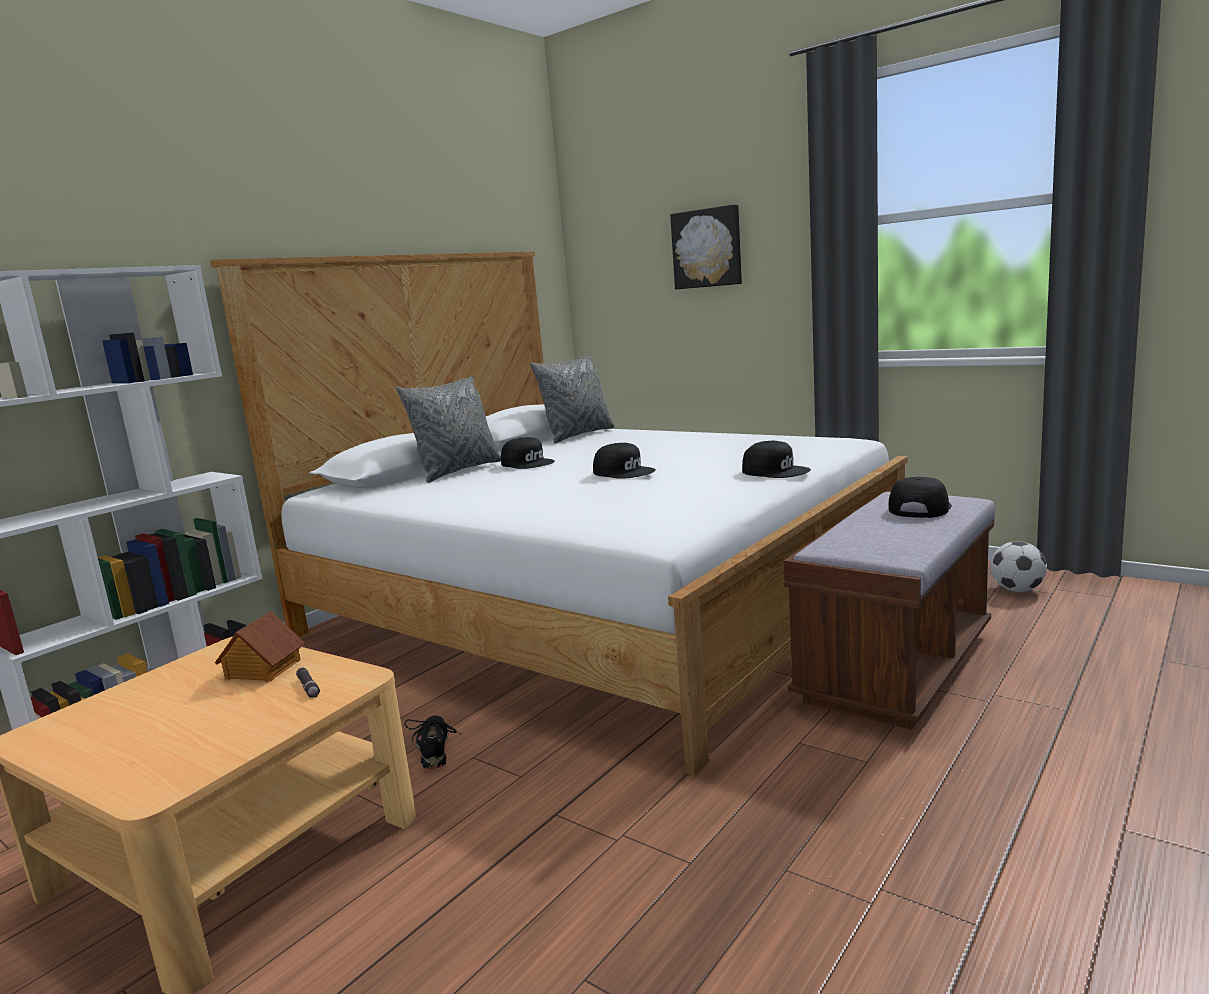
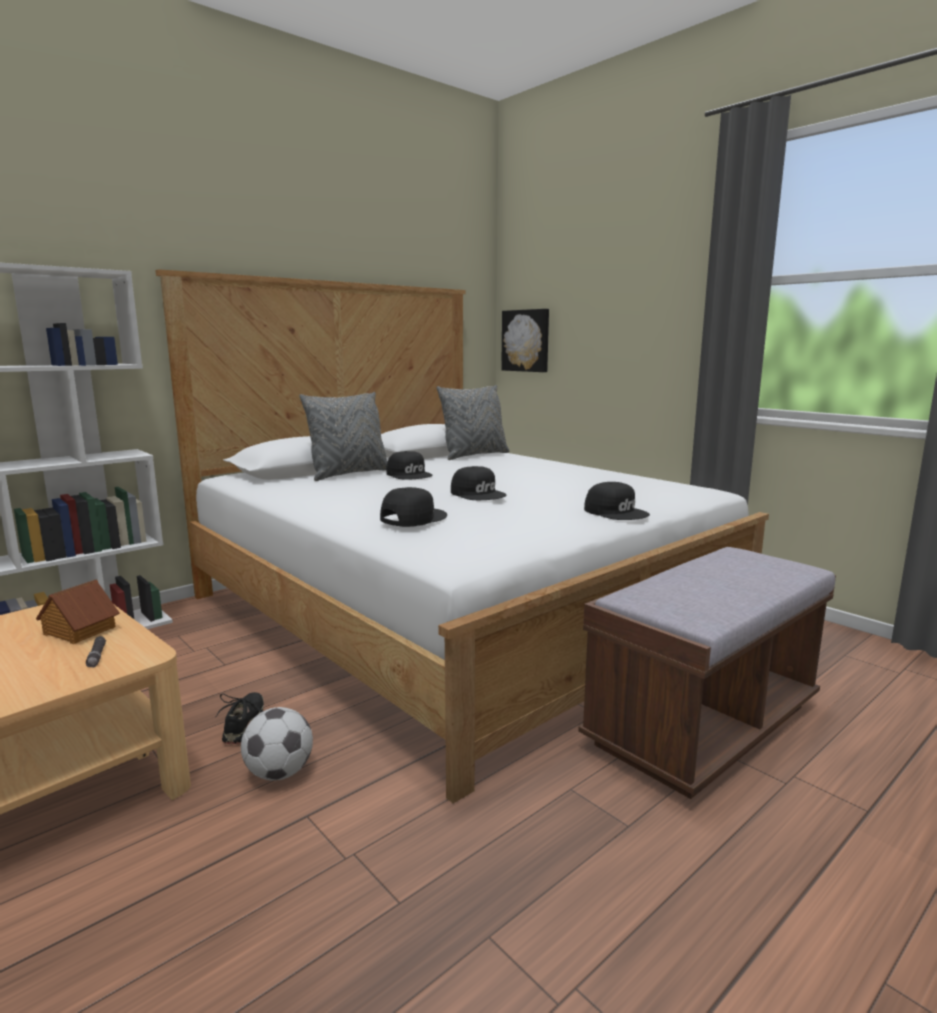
camera: 10 degrees right, 0 degrees up
(707, 248) = (615, 298): picture -> picture (526, 340)
(918, 508) = (748, 569): black cap -> black cap (413, 518)
(1017, 590) = (863, 663): football -> football (279, 773)

